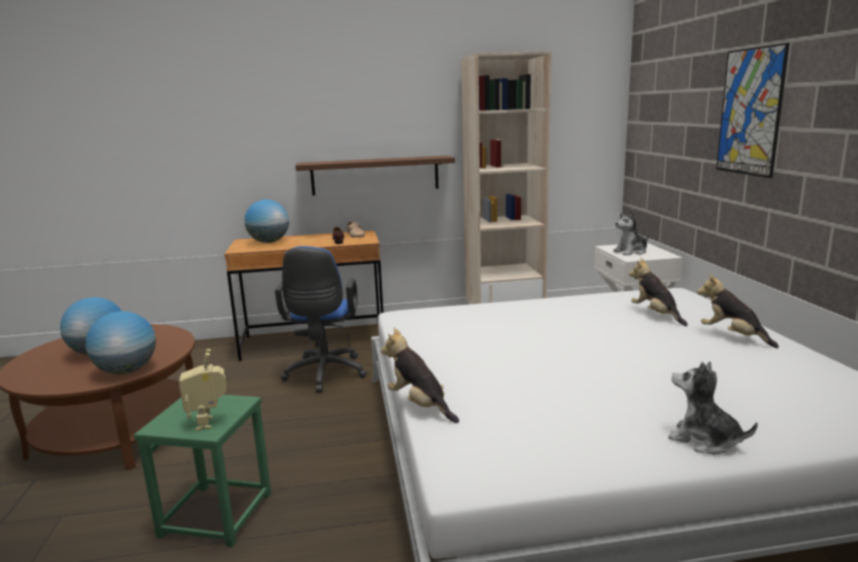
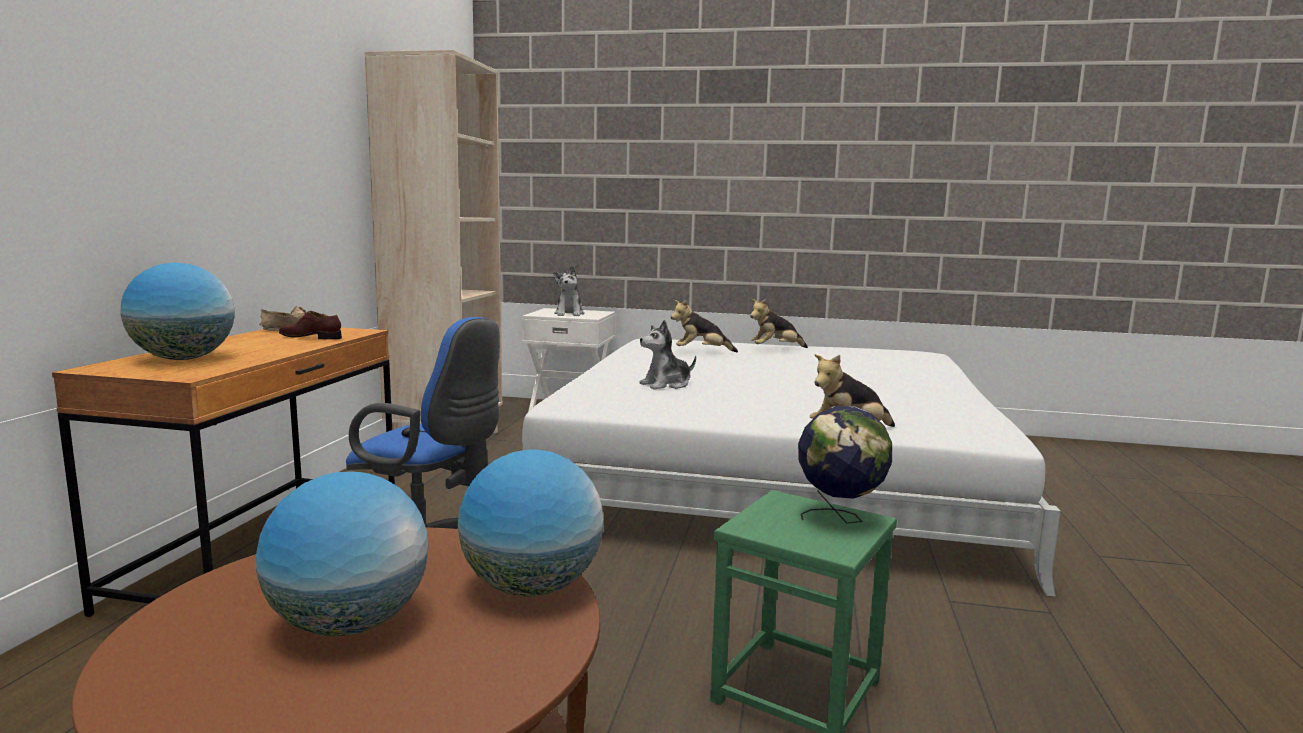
camera: 70 degrees left, 5 degrees down
(209, 422) = (839, 519): toy robot -> globe
(375, 175) = (277, 224): brown shelf -> none
(704, 440) = (942, 386): plush toy -> plush toy (666, 384)
(750, 112) = (694, 163): picture -> none

